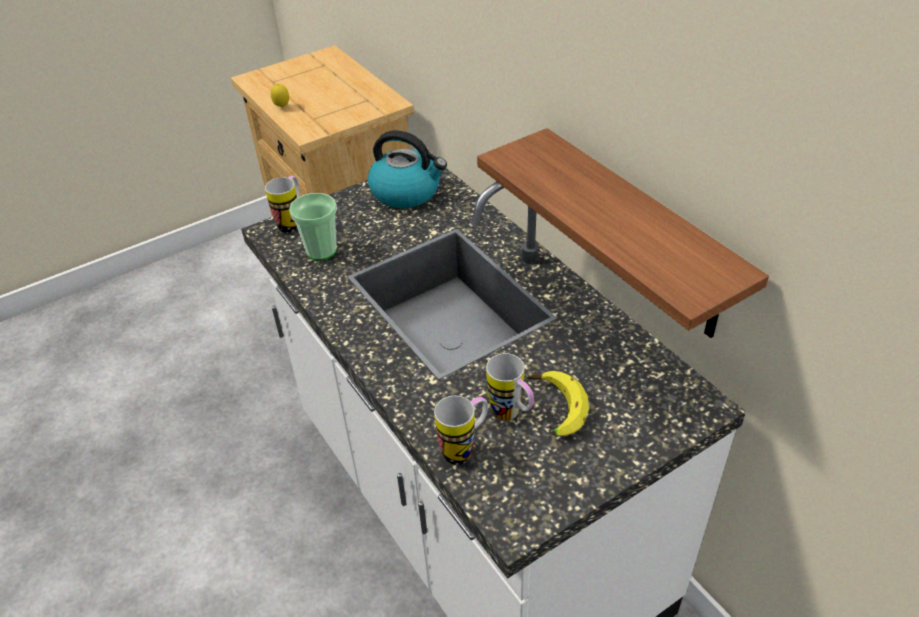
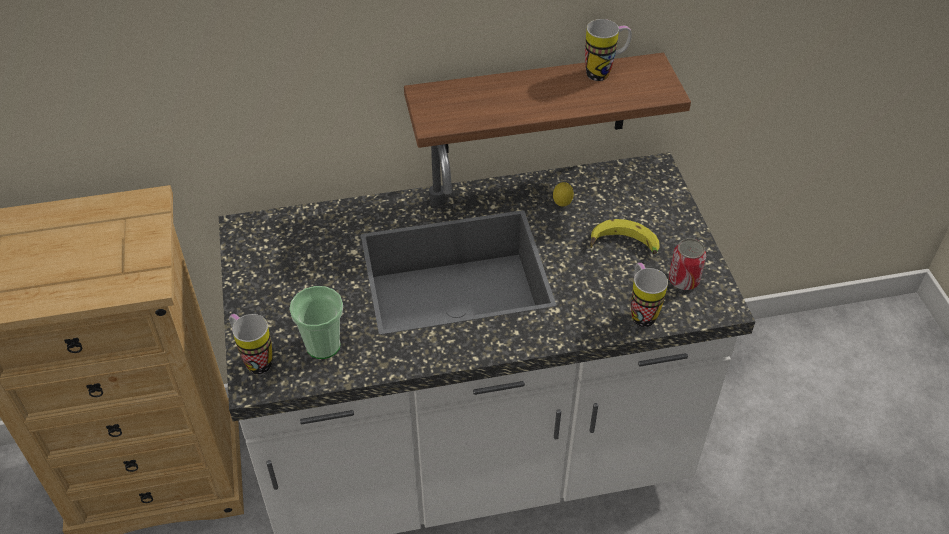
camera: 70 degrees left, 5 degrees up
(282, 107) = (67, 295): lemon -> lemon (562, 205)
(407, 192) = (272, 252): kettle -> none
(511, 416) = (619, 273): mug -> mug (605, 72)
(534, 476) = (683, 280): none -> can

